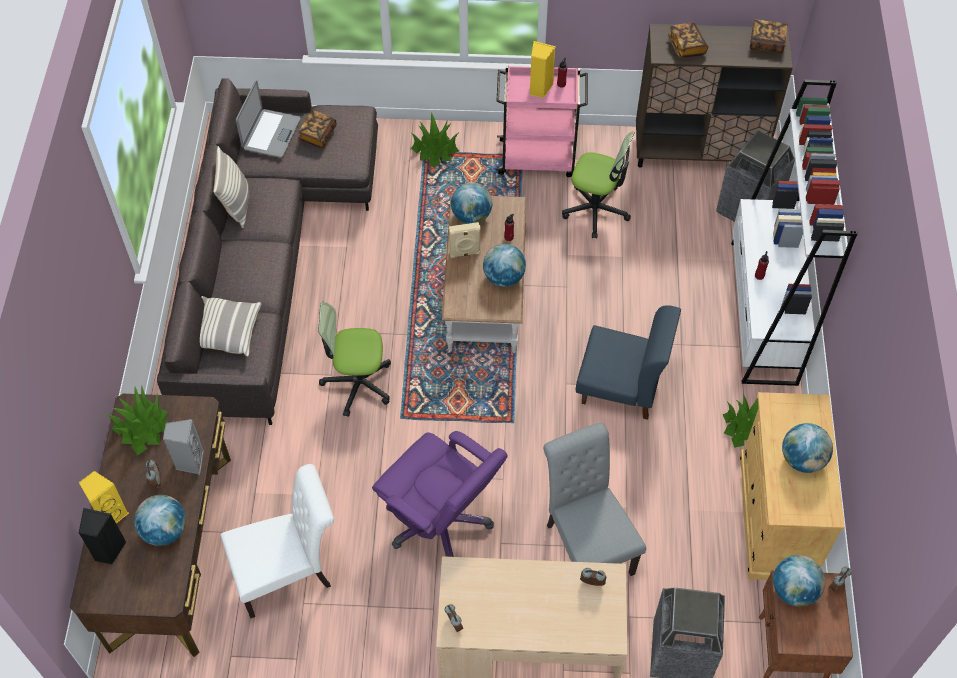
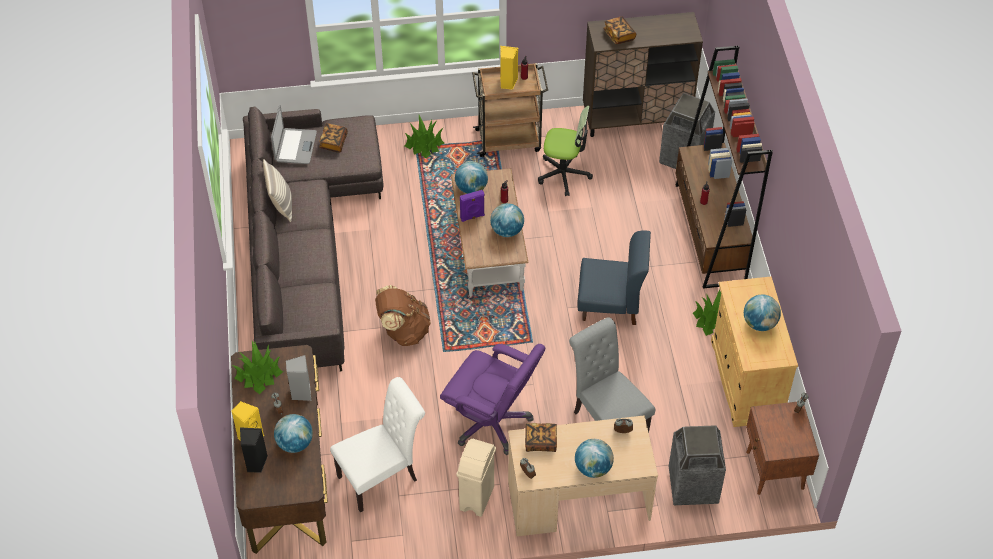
camera: 10 degrees left, 5 degrees down
(226, 332) = (297, 301): pillow -> none
(357, 383) = (403, 331): office chair -> brown backpack
(399, 623) = (476, 498): none -> beige trash can
(465, 253) = (472, 217): beige speaker -> purple speaker
(538, 158) = (509, 140): pink cart -> brown cart
(763, 312) = (710, 233): white bookcase -> brown bookcase
(766, 43) = (680, 25): book -> book (540, 442)
(794, 590) = (769, 417): globe -> globe (593, 468)

